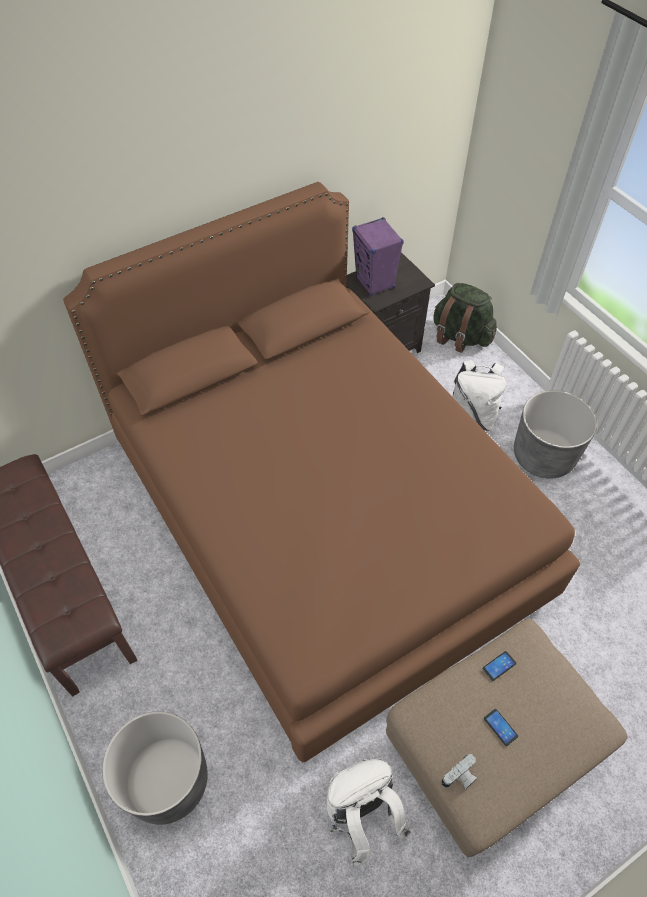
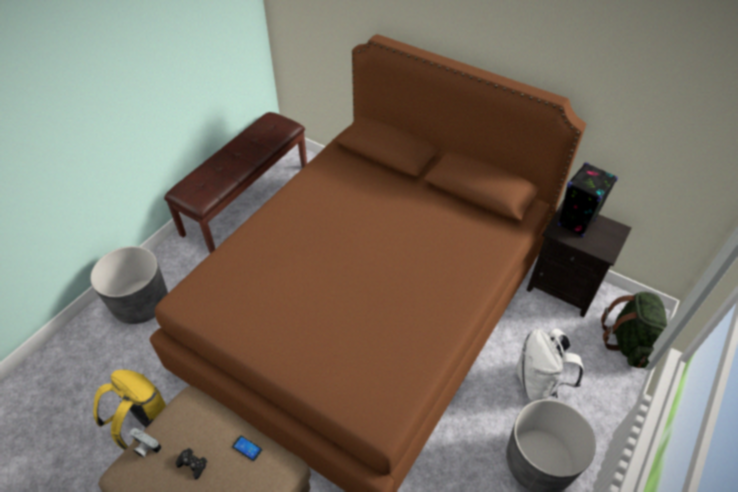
camera: 65 degrees right, 5 degrees down
(361, 815) = (145, 425): white backpack -> yellow backpack
(375, 283) = (576, 223): purple speaker -> black speaker
(500, 727) = (192, 464): phone -> black game controller

